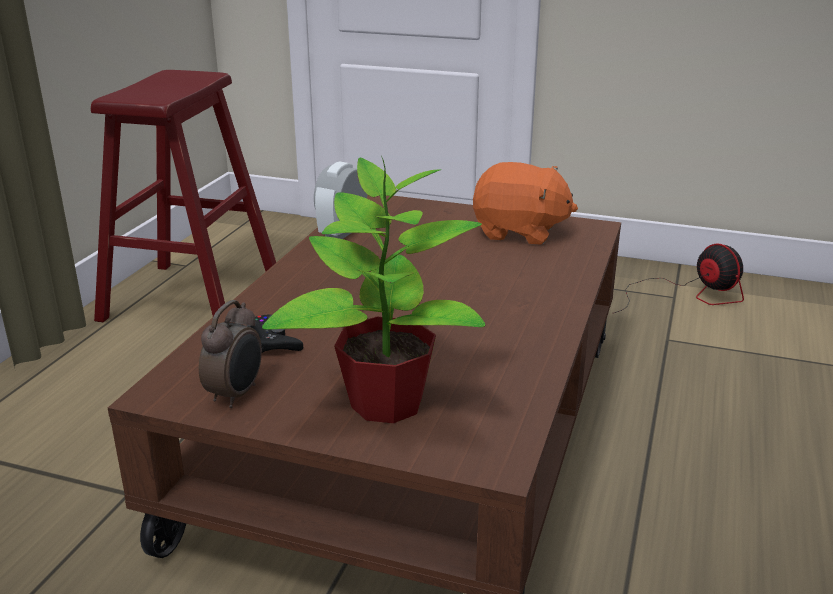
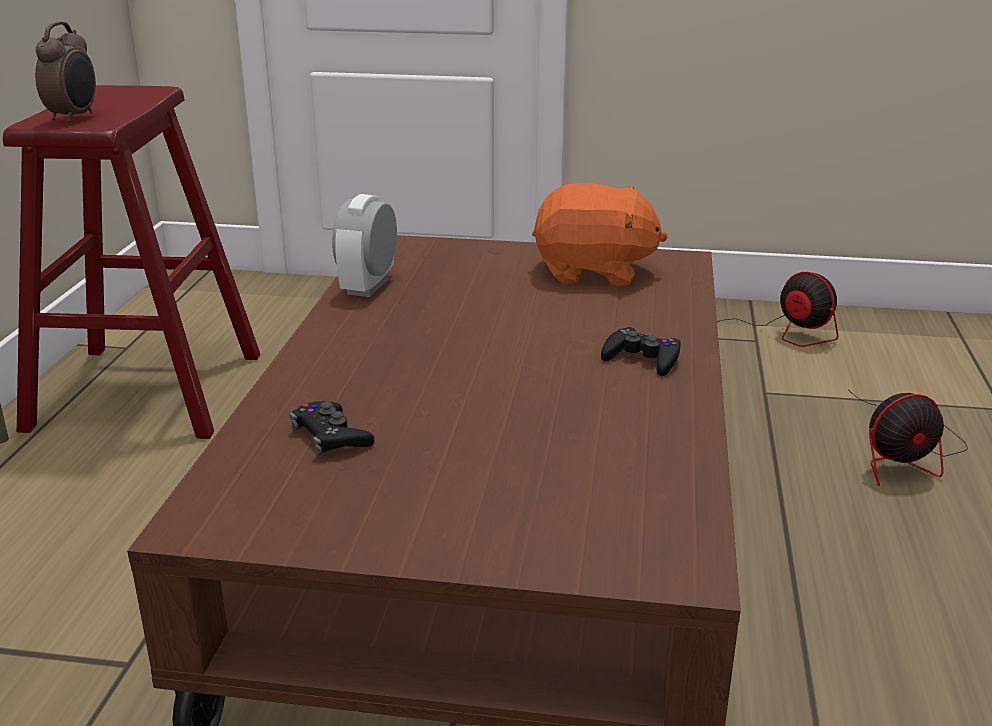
camera: 10 degrees left, 0 degrees up
(236, 394) = (306, 514): alarm clock -> alarm clock (74, 117)
(384, 402) = (509, 504): potted plant -> none
(529, 302) = (642, 359): none -> black game controller
(769, 399) = (904, 454): none -> fan

